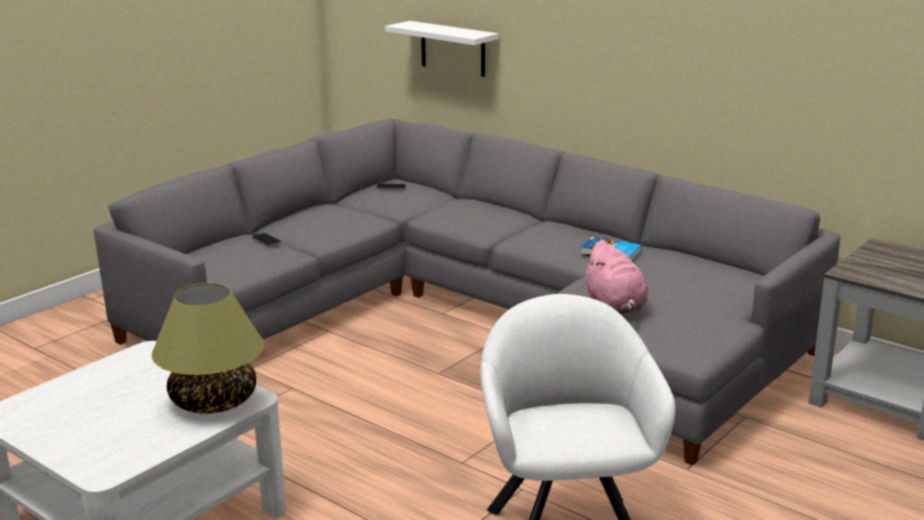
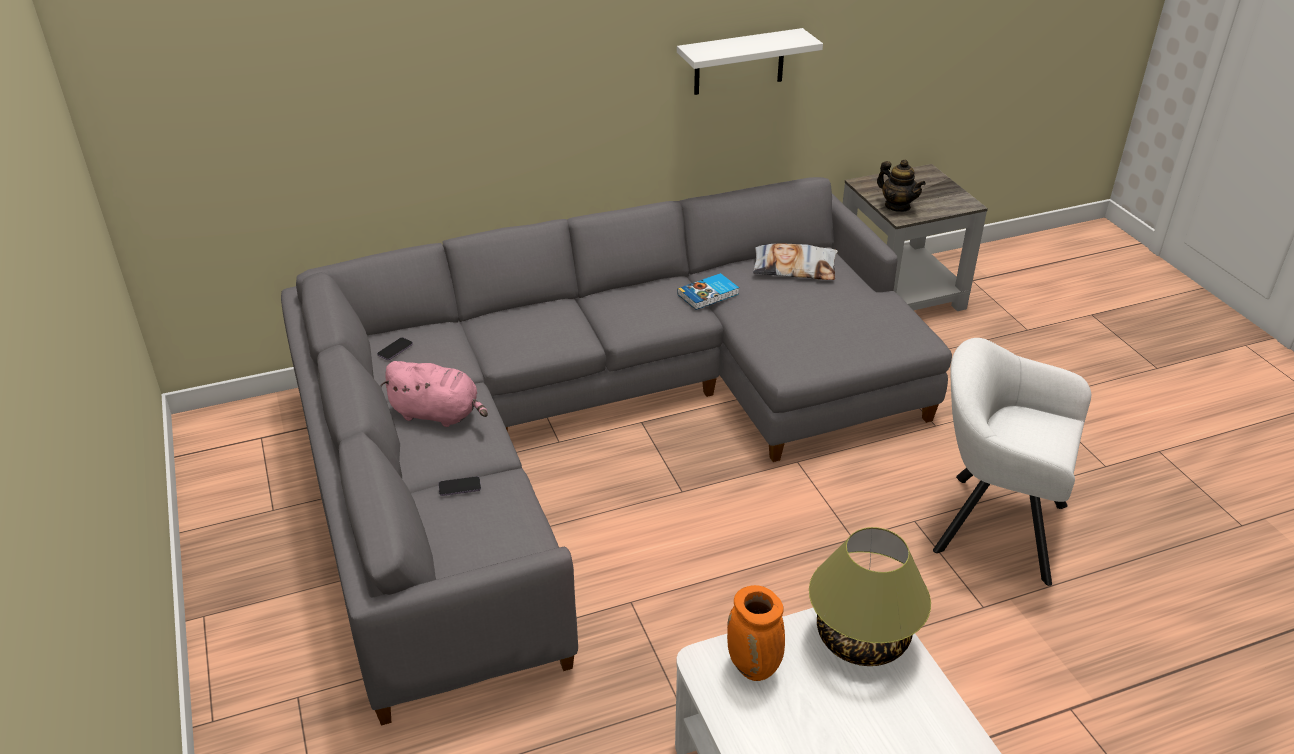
camera: 60 degrees left, 15 degrees up
(152, 368) = (754, 668): none -> orange vase
(453, 49) = (357, 156): white shelf -> white shelf (739, 62)
(615, 306) = (816, 337): pink plush toy -> pink plush toy (438, 414)
(709, 272) = (794, 268): none -> pillow
(865, 267) = (897, 206): none -> teapot

